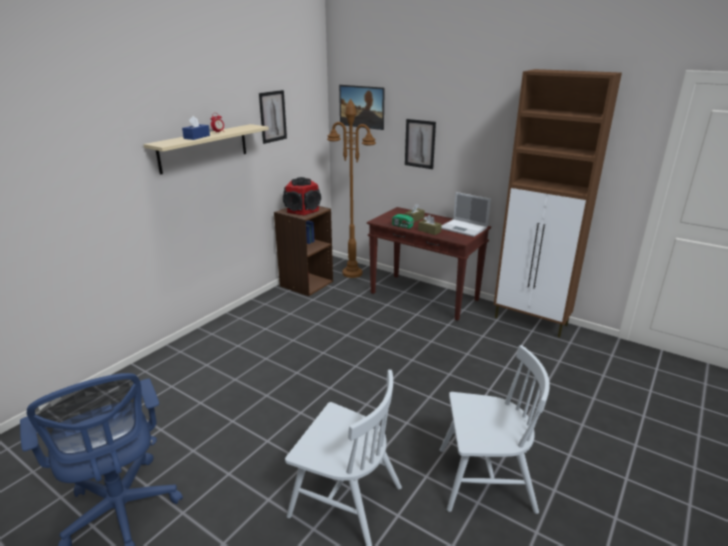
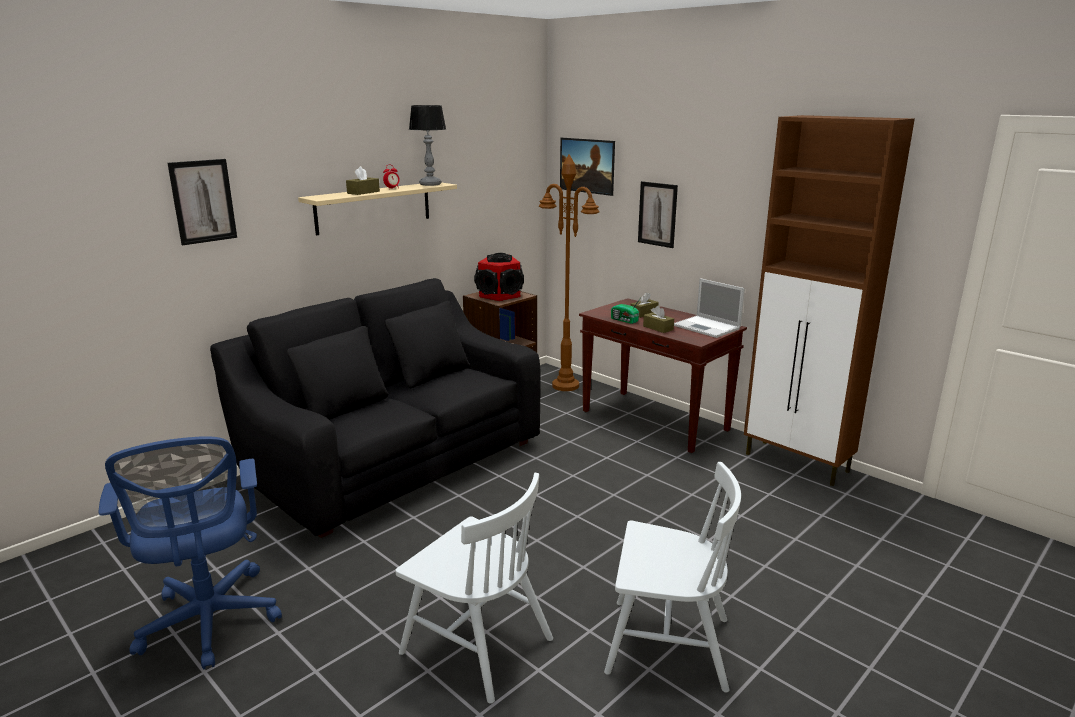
camera: 10 degrees right, 5 degrees down
(197, 137) = (363, 192): blue tissue box -> brown tissue box
(238, 348) = (394, 461): none -> black sofa
(247, 127) = (430, 184): none -> table lamp
(272, 116) = (468, 174): picture -> picture (203, 201)

